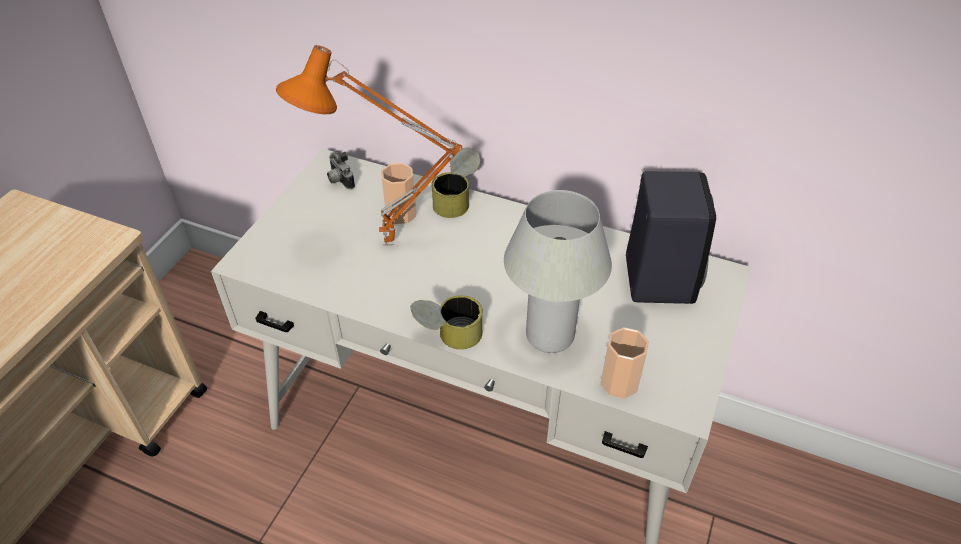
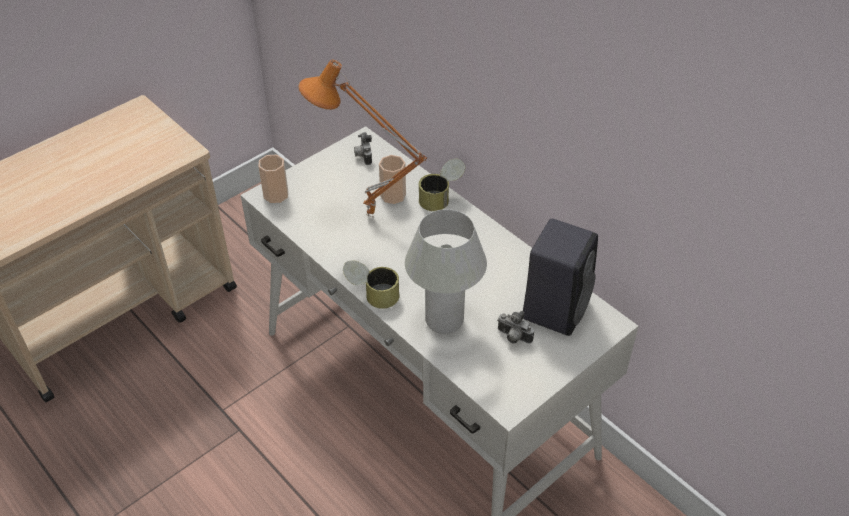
camera: 25 degrees right, 0 degrees up
(619, 382) = (472, 370): cup -> cup (276, 195)
(637, 327) = (513, 337): none -> camera

